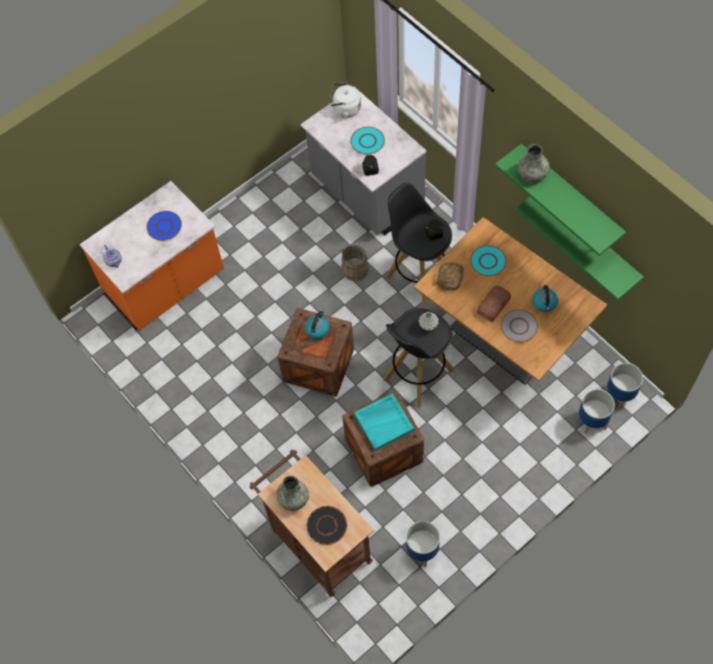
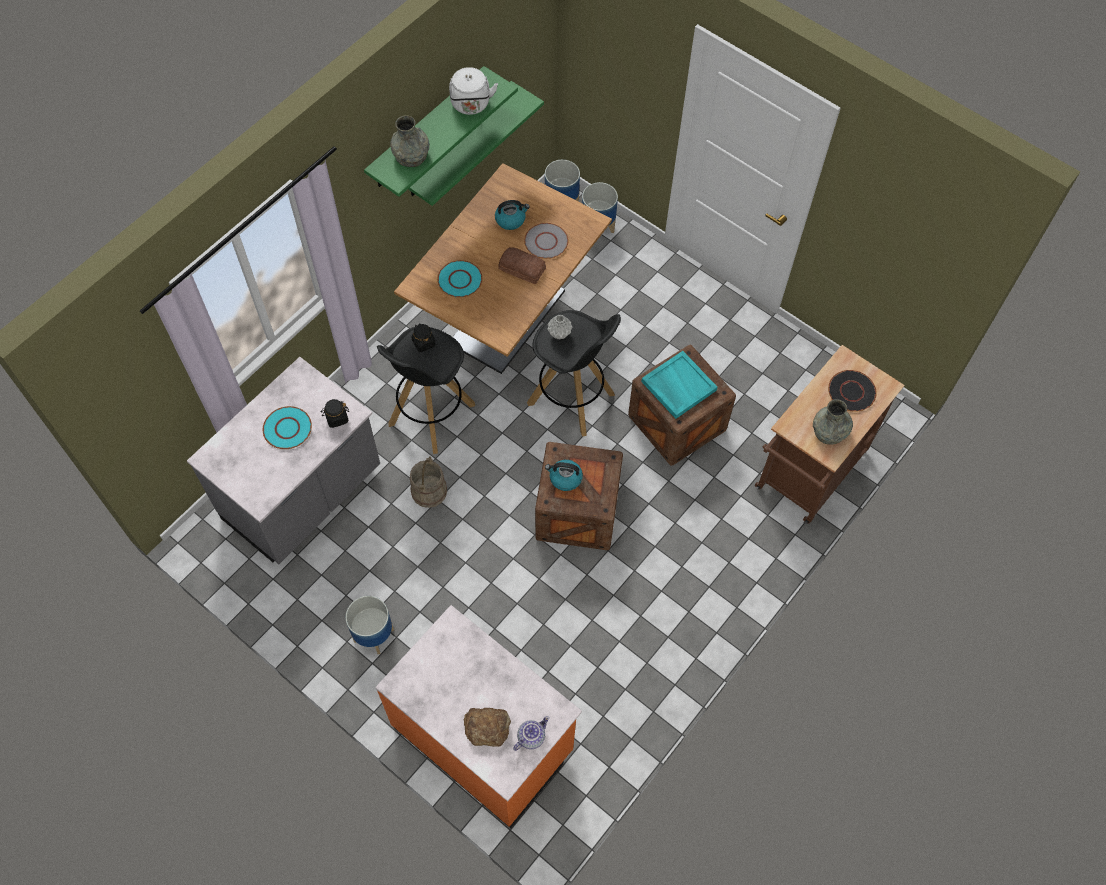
camera: 105 degrees left, 0 degrees up
(164, 226) = (460, 677): blue plate -> none
(345, 109) = (230, 465): white kettle -> white kettle (471, 105)
(422, 550) = (786, 369): planter -> planter (373, 635)
(450, 278) = (490, 316): bread -> bread (487, 727)

